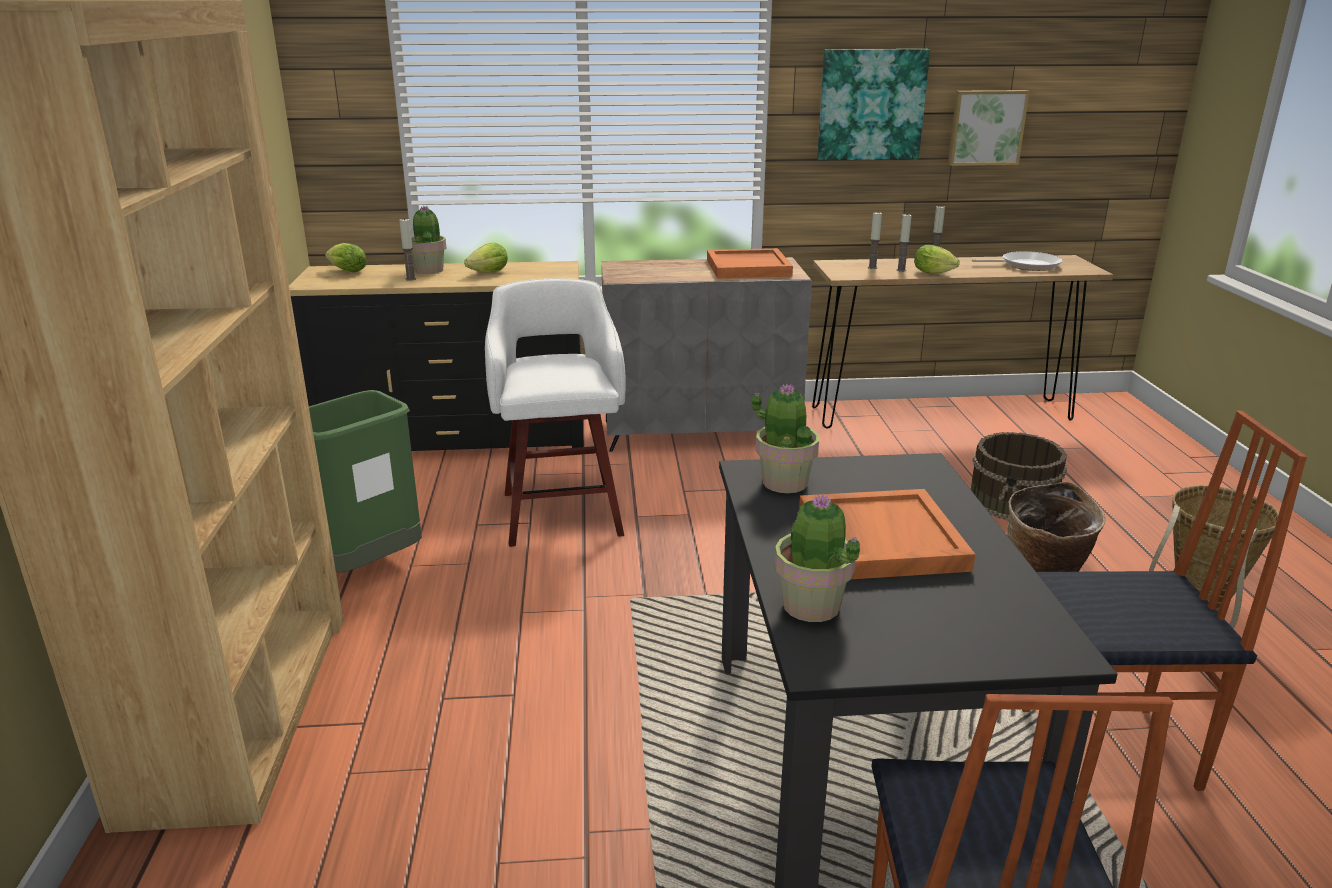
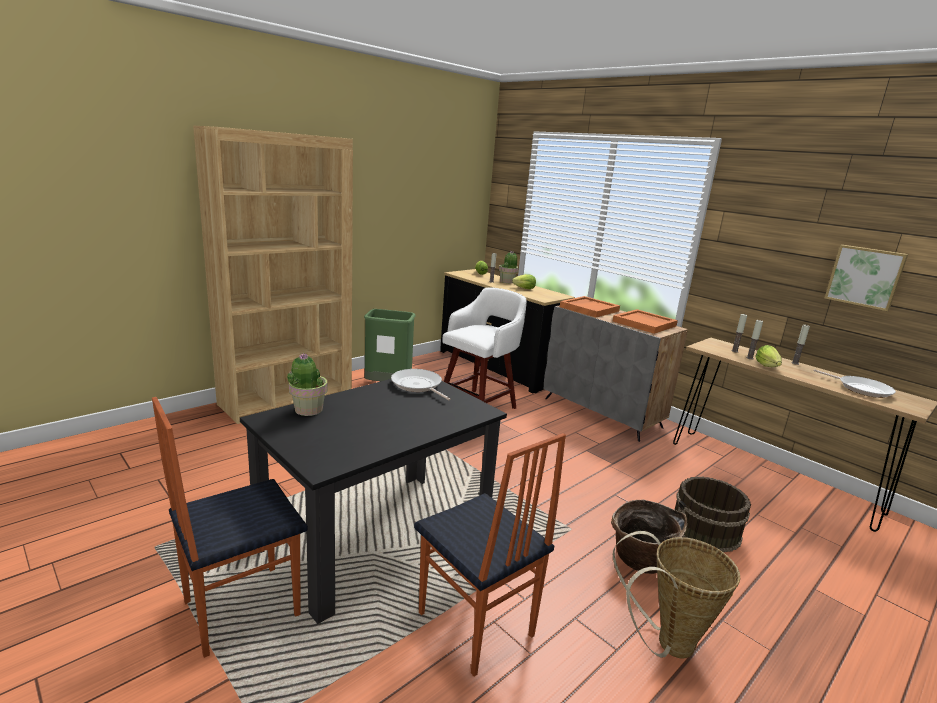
camera: 50 degrees right, 5 degrees down
(784, 482) = (418, 385): potted plant -> frying pan
(871, 104) = (771, 243): picture -> none
(879, 539) = (386, 413): orange tray -> orange tray (589, 309)

